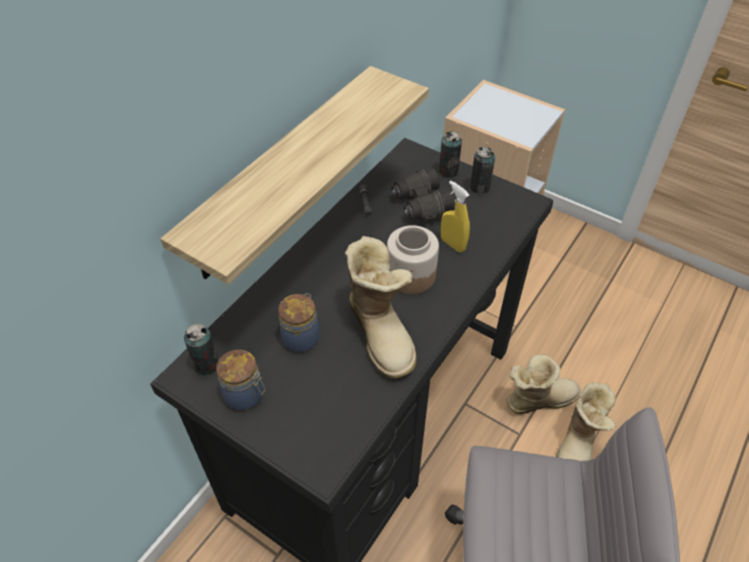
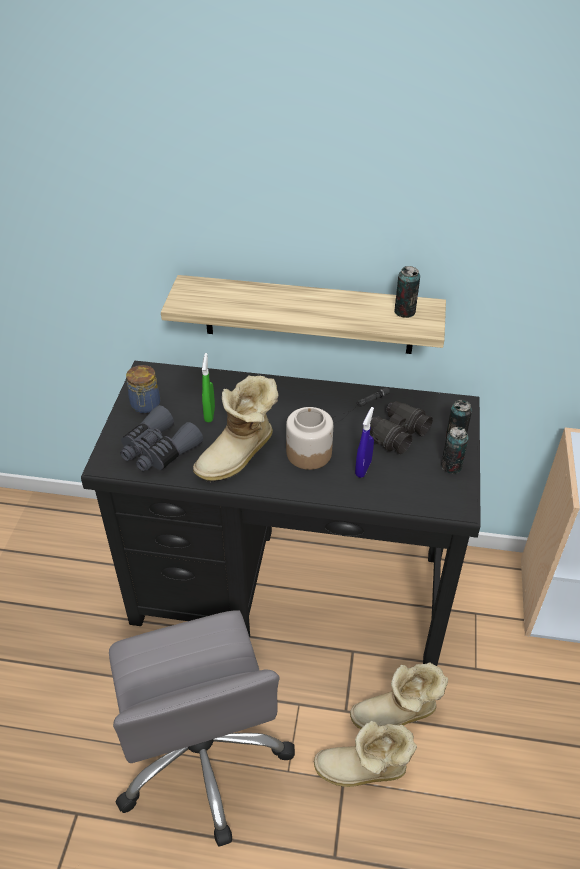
camera: 65 degrees right, 5 degrees down
(207, 365) = (160, 378): can -> can (404, 311)
(302, 337) = (209, 414): jar -> green spray bottle
(331, 405) = (158, 450): none -> grey binoculars
(452, 244) = (363, 468): yellow spray bottle -> blue spray bottle
(537, 398) = (397, 716): boot -> boot turned 120 degrees clockwise

